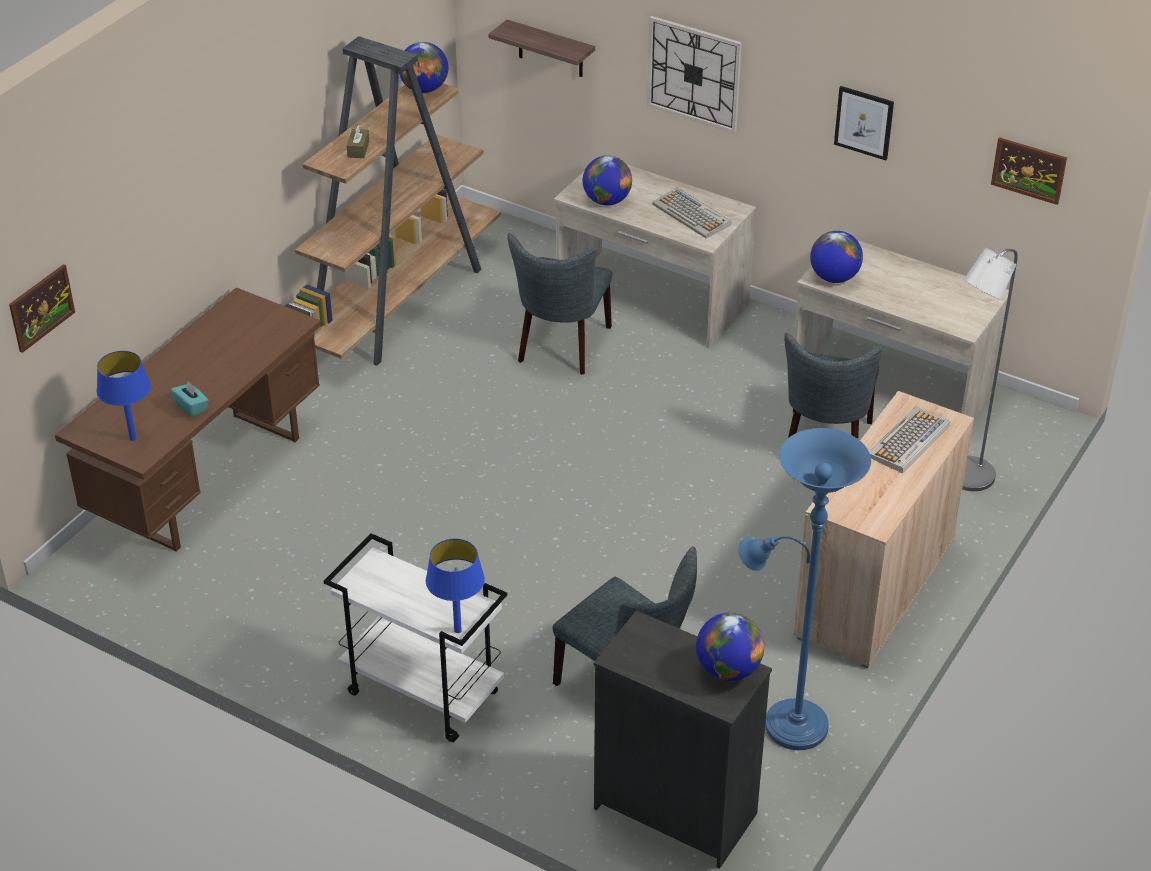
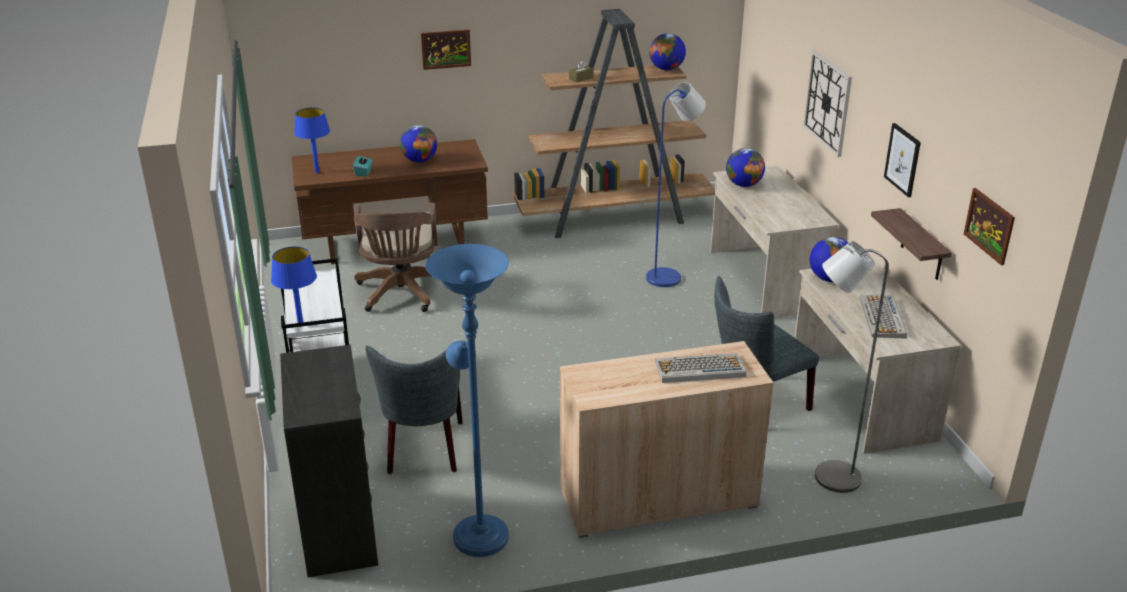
camera: 45 degrees right, 10 degrees down
(41, 307) = (295, 66): picture -> picture (446, 49)
(323, 538) = (401, 294): none -> brown office chair
(550, 49) = (771, 76): shelf -> shelf (922, 246)
(561, 347) = (669, 276): grey chair -> blue floor lamp
(692, 215) = (787, 211): keyboard -> keyboard (883, 318)
(728, 669) = (336, 402): globe -> globe (419, 160)

